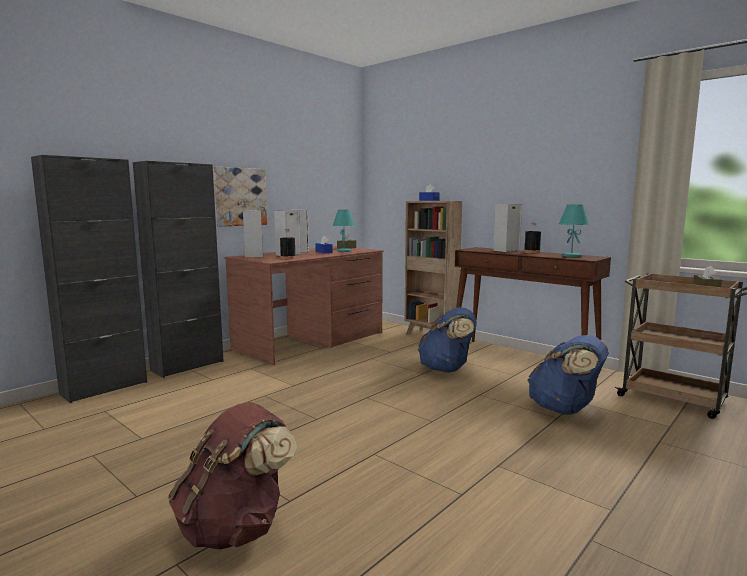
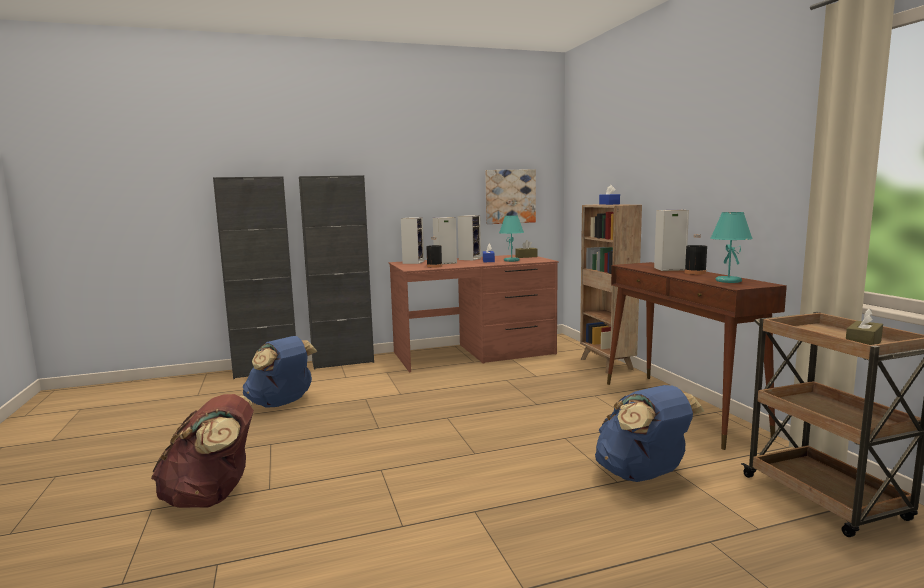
camera: 30 degrees right, 0 degrees up
(240, 197) = (407, 204): picture -> picture (510, 196)
(447, 369) = (570, 404): blue backpack -> blue backpack (281, 403)

